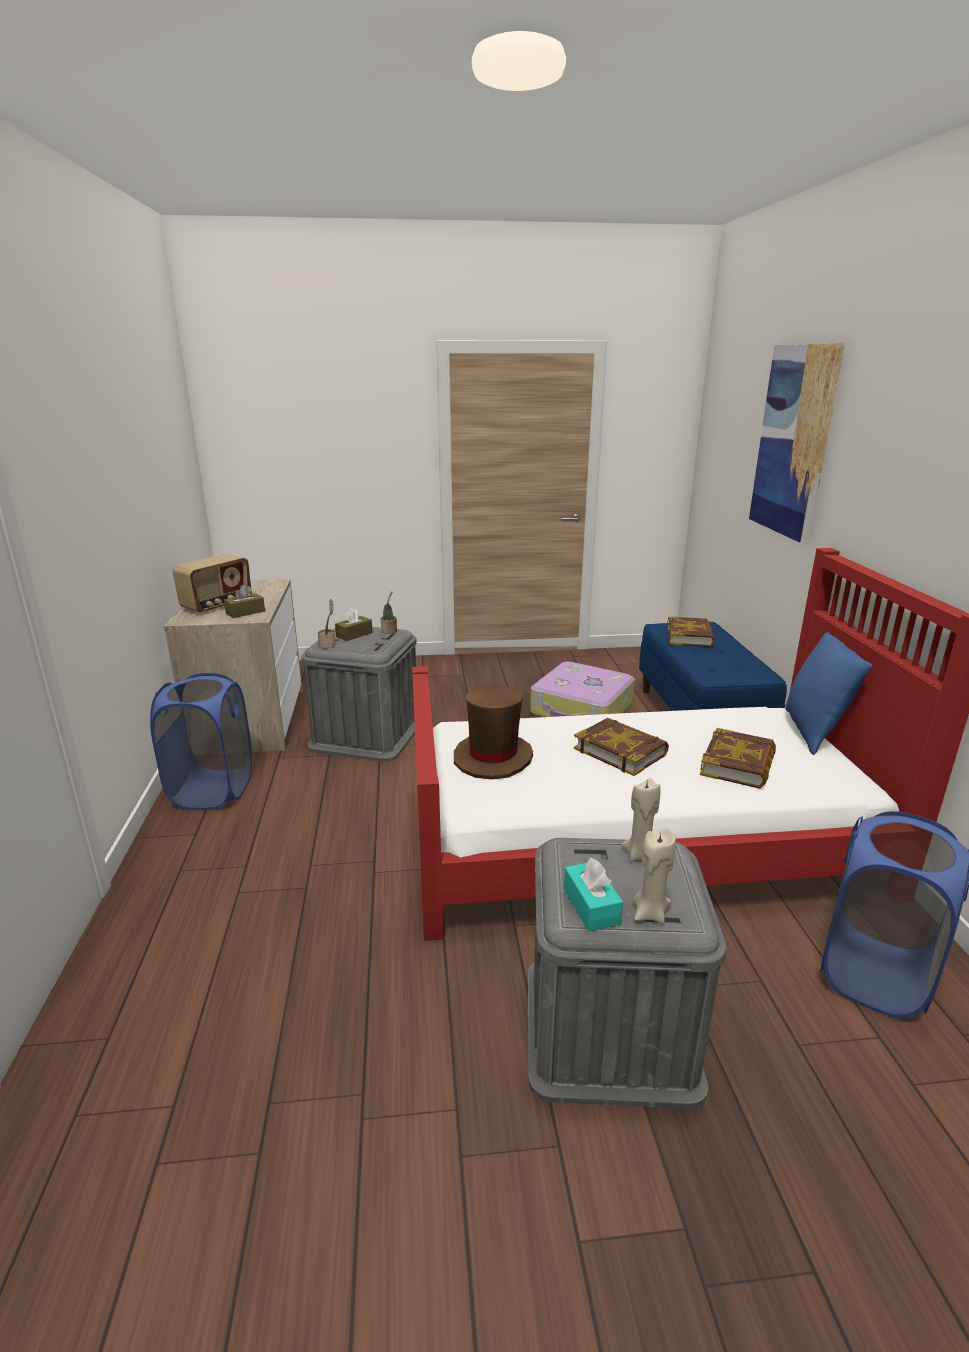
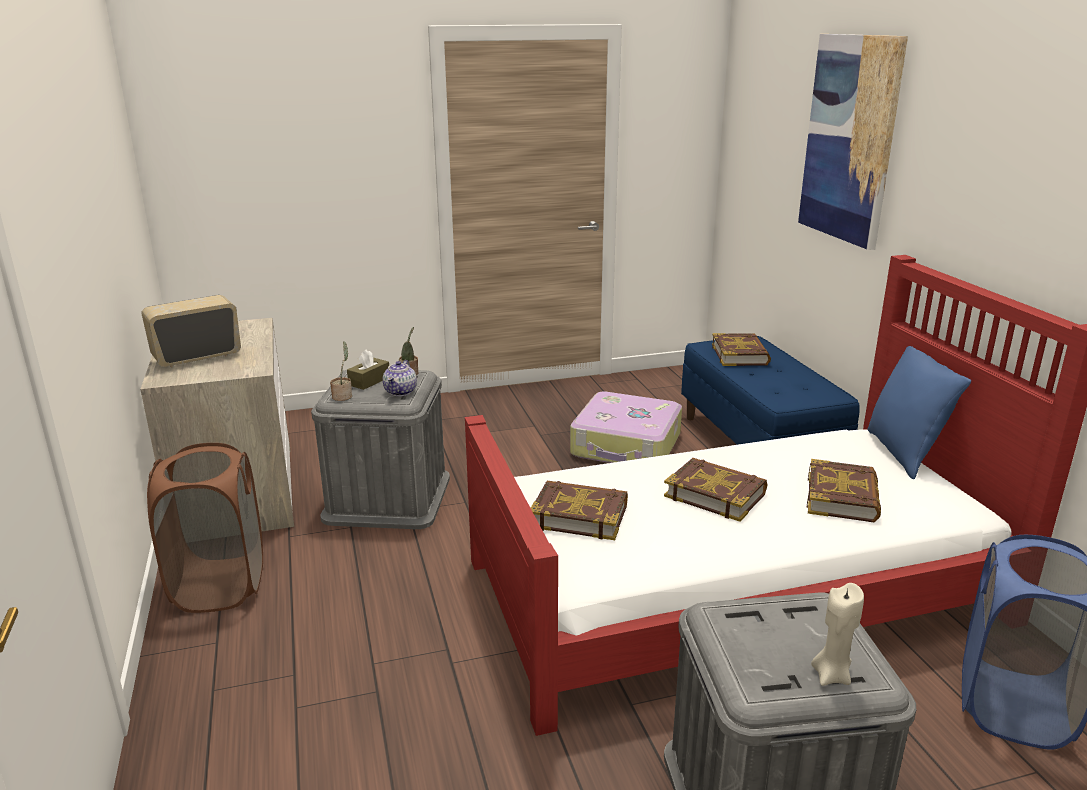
camera: 10 degrees left, 0 degrees up
(213, 790) = (220, 585): blue laundry basket -> brown laundry basket
(217, 605) = (197, 357): radio -> radio turned 150 degrees counterclockwise
(245, 612) = (237, 364): brown tissue box -> none
(376, 644) = (401, 391): none -> teapot
(493, 758) = (579, 516): brown hat -> book
(591, 906) = (768, 675): turquoise tissue box -> none
(640, 854) = (795, 611): beige candle -> none

